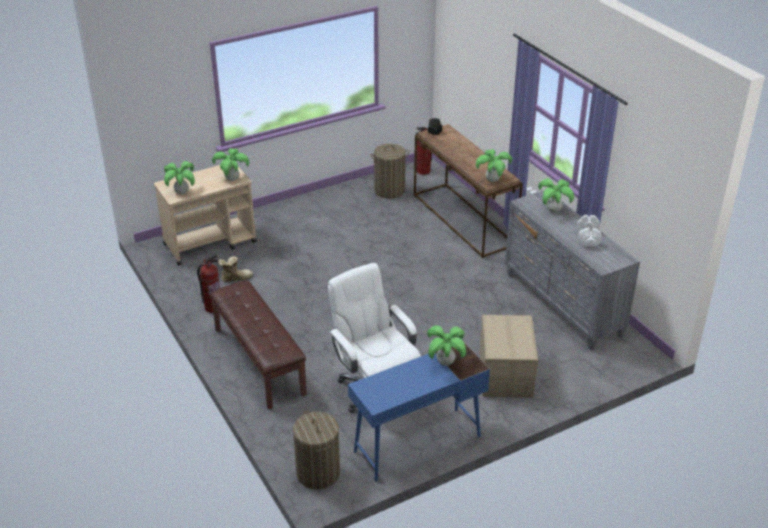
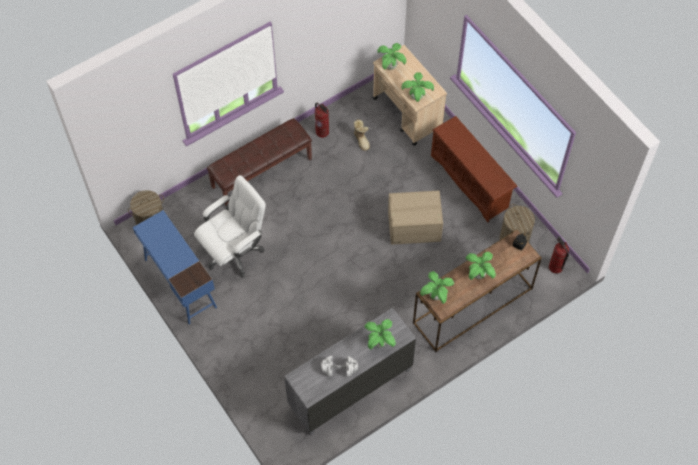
camera: 85 degrees right, 25 degrees up
(313, 210) = (470, 181): none -> brown shoe rack
(445, 362) = (186, 269): potted plant -> potted plant (478, 275)
(506, 374) = (257, 342): cardboard box -> cardboard box (414, 227)

